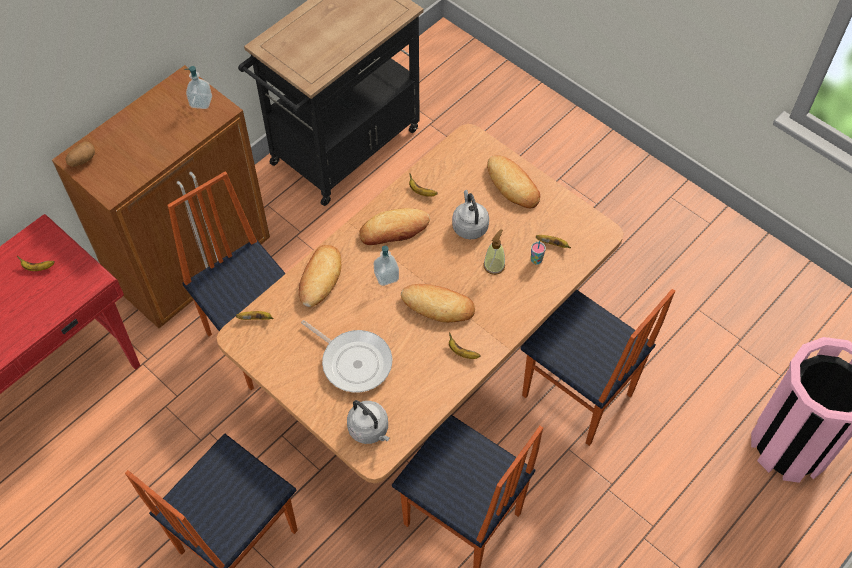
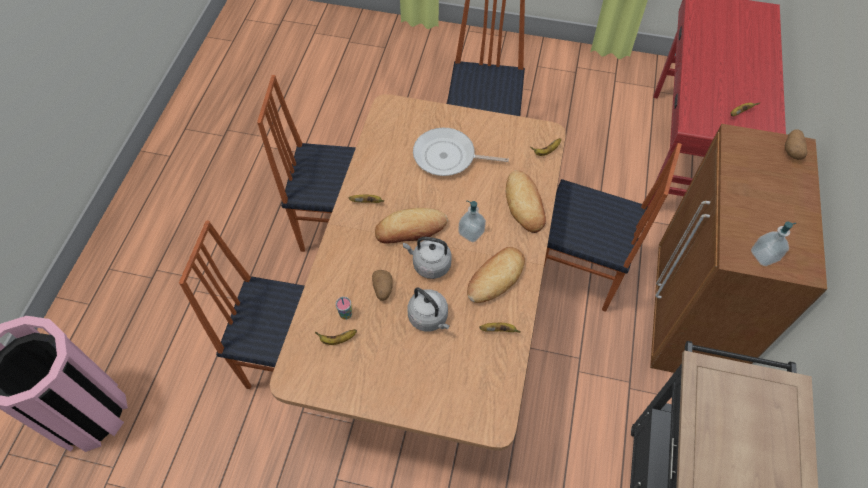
camera: 150 degrees right, 0 degrees up
(370, 430) = (403, 120): grey kettle -> grey kettle (429, 264)
(494, 265) = (383, 289): soap dispenser -> potato
(512, 185) = (413, 388): bread -> none

